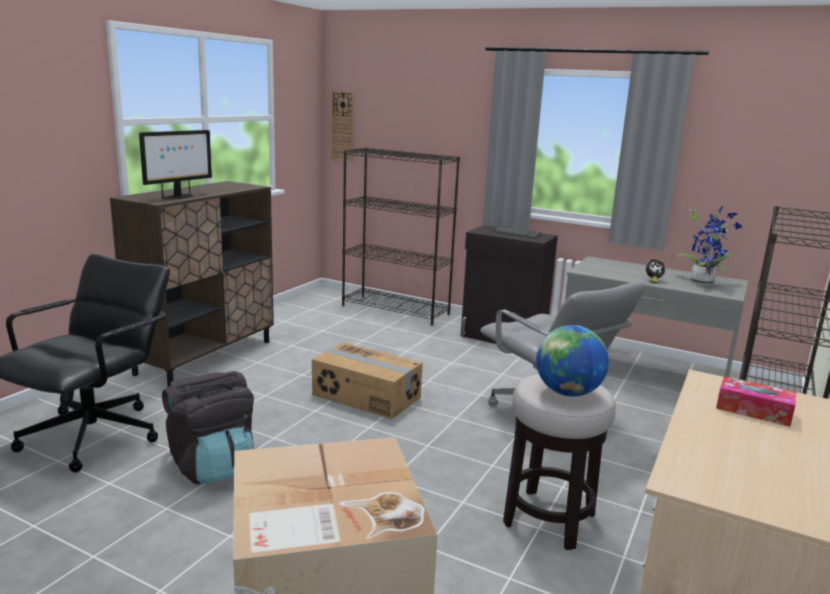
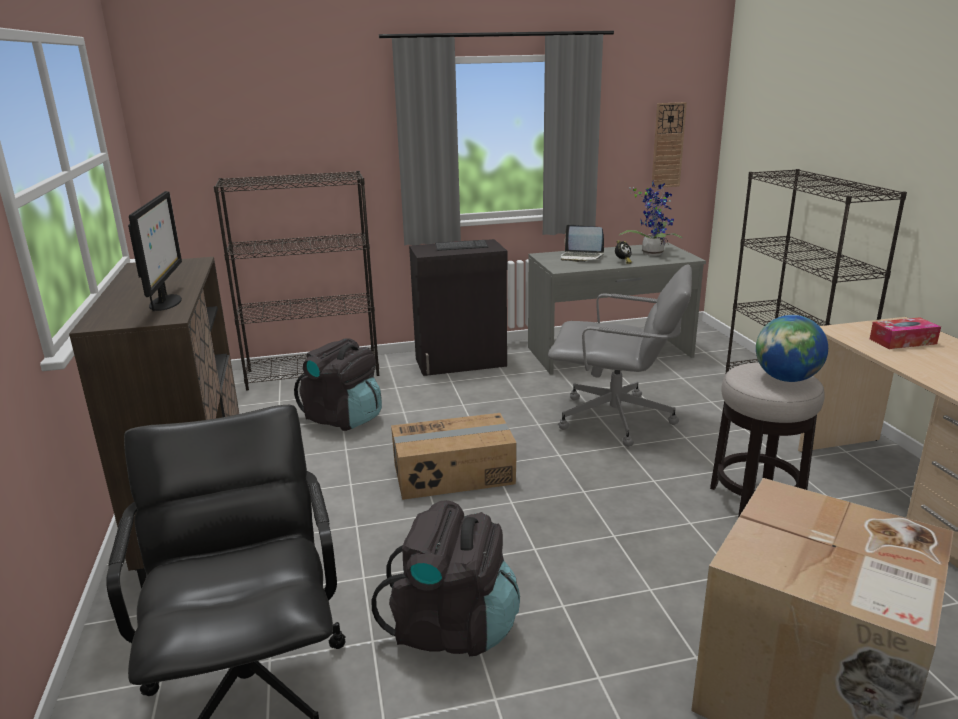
camera: 40 degrees left, 5 degrees up
(343, 126) = (171, 154): wall clock -> wall clock (668, 145)
(364, 340) = (344, 418): none -> black backpack
(624, 269) = (581, 257): none -> laptop

